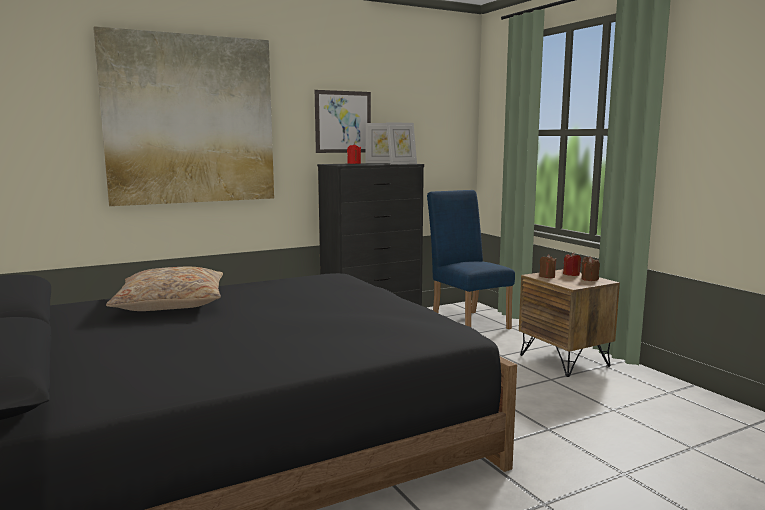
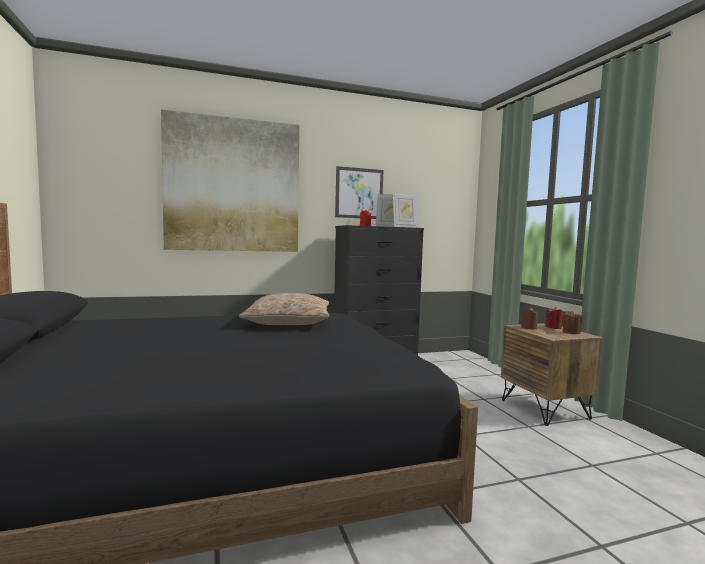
camera: 10 degrees right, 5 degrees down
(171, 303) = (175, 324): beige pillow -> beige pillow (288, 321)
(467, 321) = (459, 366): blue chair -> none

